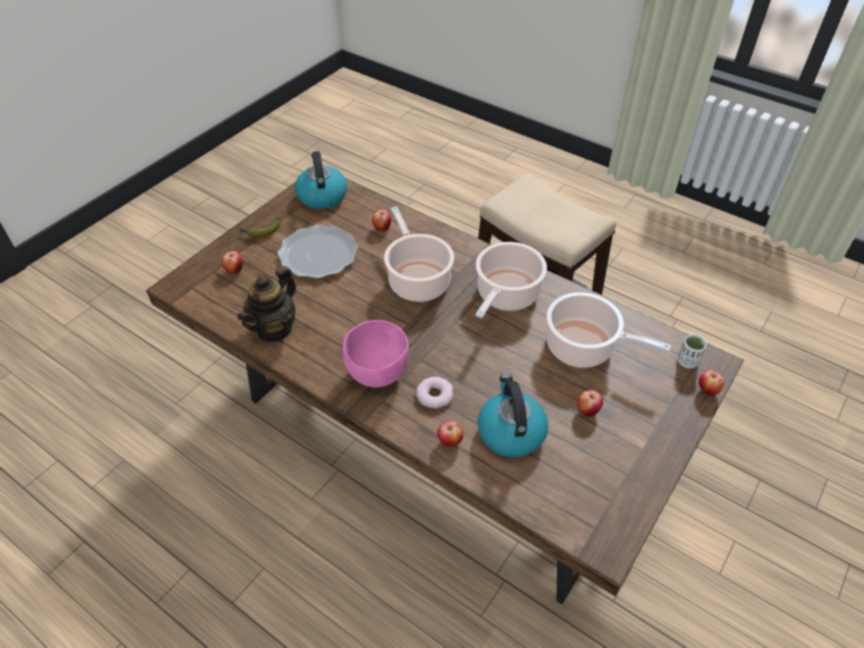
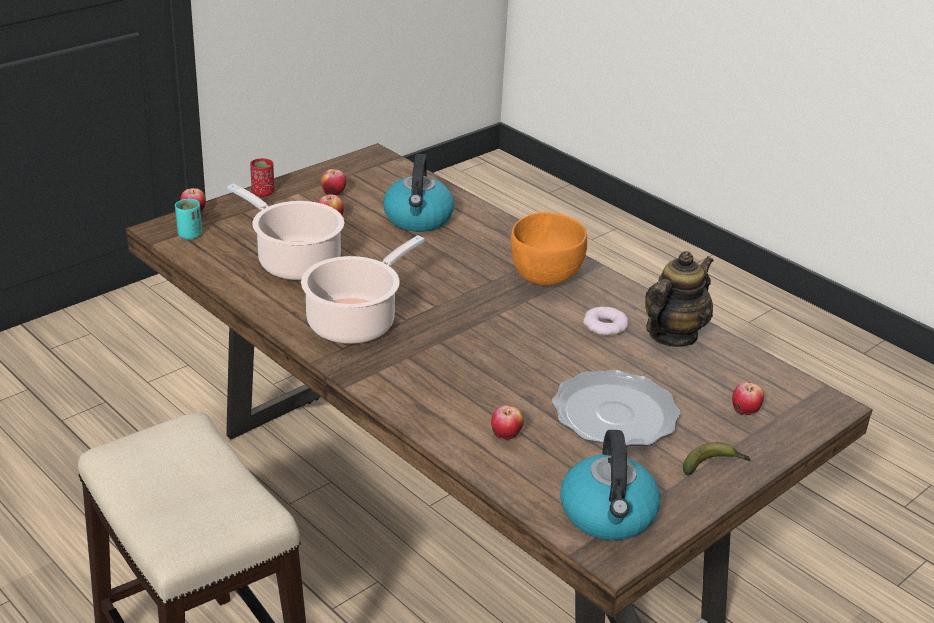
camera: 170 degrees left, 15 degrees down
(377, 374) = (545, 277): pink bowl -> orange bowl
(417, 280) = (470, 357): cooking pot -> none
(434, 395) = (485, 253): donut -> donut (605, 326)
(450, 442) = (482, 222): apple -> apple (333, 194)
(674, 440) = (263, 192): none -> red cup
(687, 362) = (190, 235): white cup -> turquoise cup

